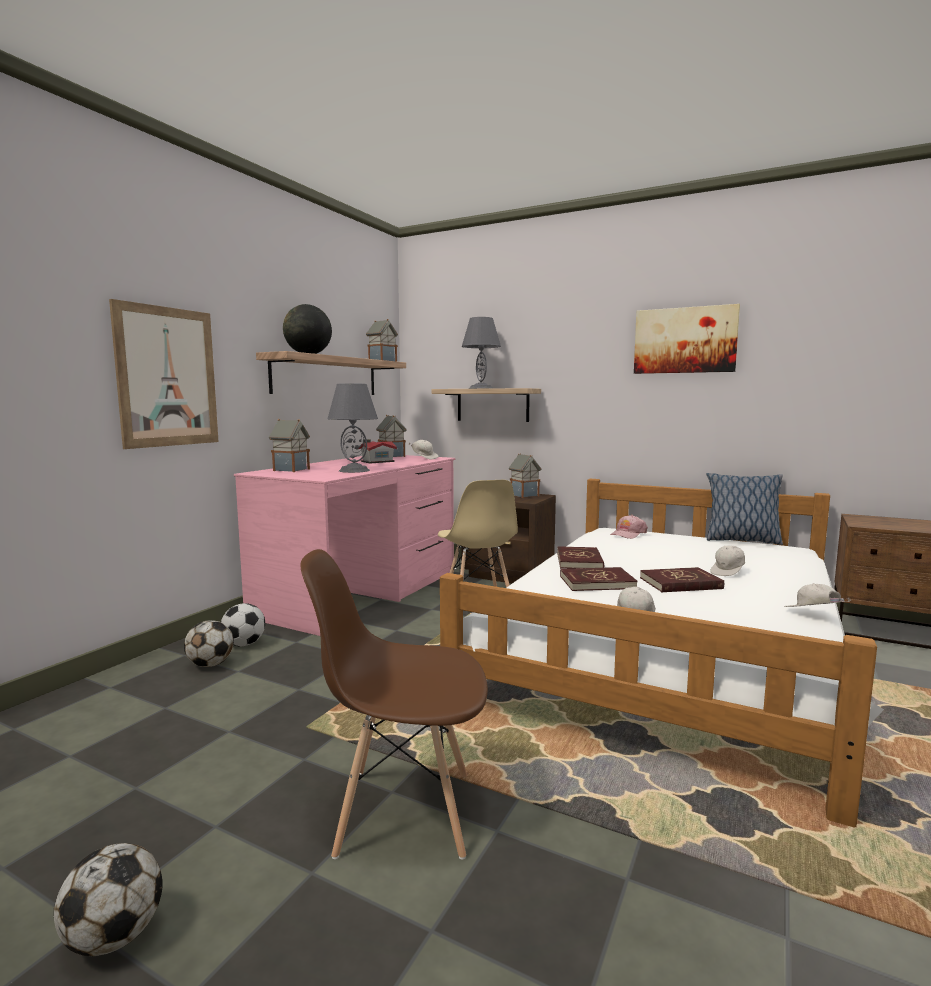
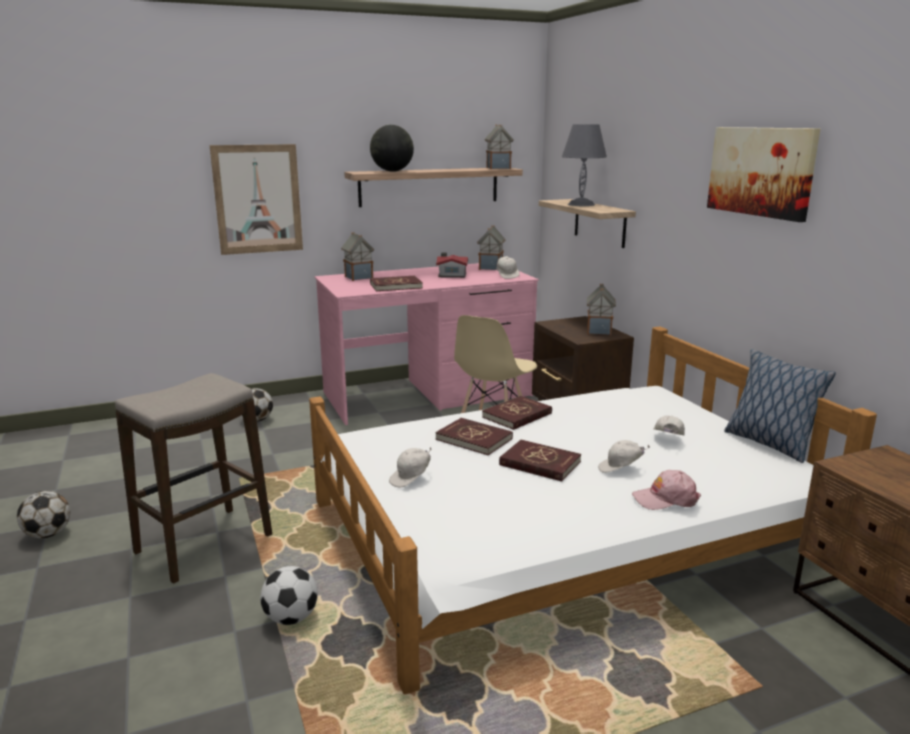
camera: 40 degrees right, 10 degrees up
(244, 644) = (293, 412): football -> football (291, 618)
(354, 470) = (396, 286): grey table lamp -> red book
(403, 812) = (203, 544): brown chair -> stool
(628, 534) = (648, 401): pink cap -> pink cap (665, 499)
(812, 615) = (565, 531): white cap -> white cap (667, 440)

